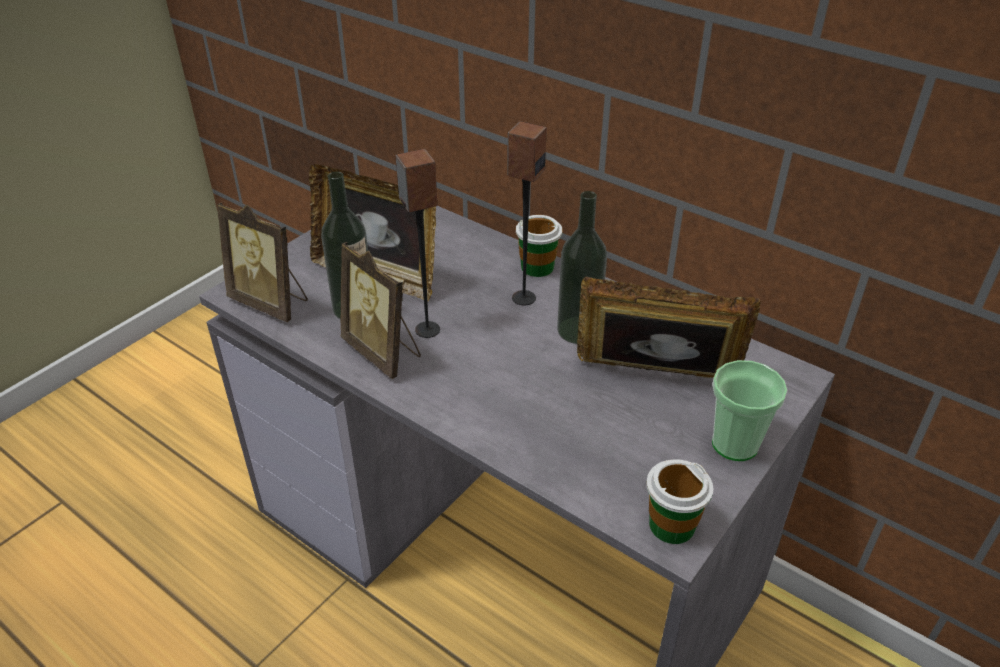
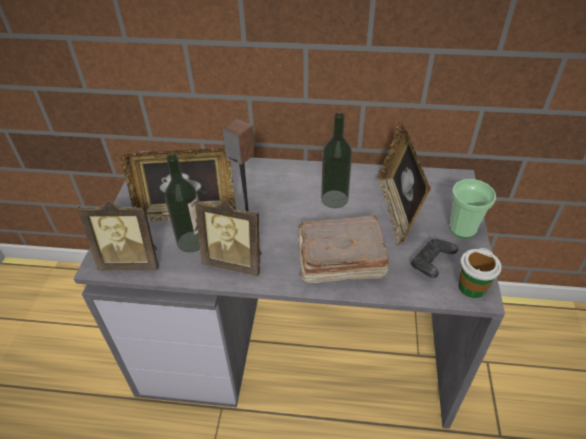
camera: 30 degrees left, 5 degrees up
(512, 407) = (338, 261): none -> brown book
(523, 298) = (288, 192): speaker -> none
(537, 267) = (280, 170): cup -> none
(638, 469) = (431, 264): none -> black game controller
(655, 380) = (397, 210): picture frame -> picture frame turned 75 degrees counterclockwise

